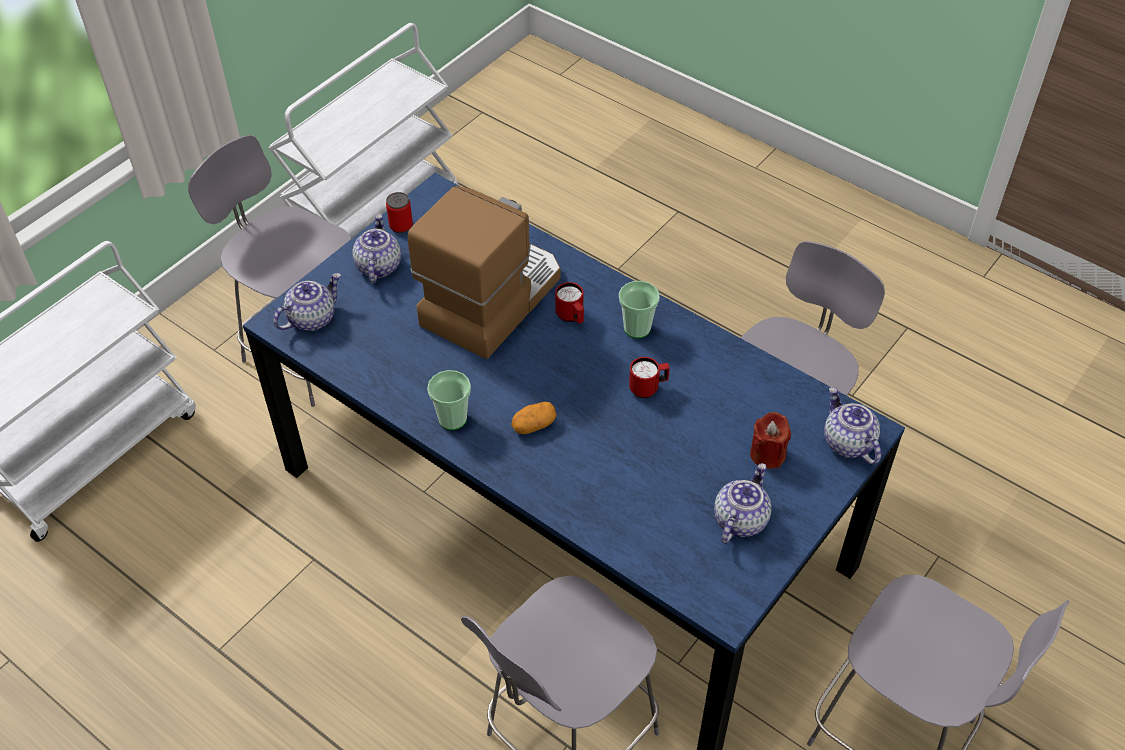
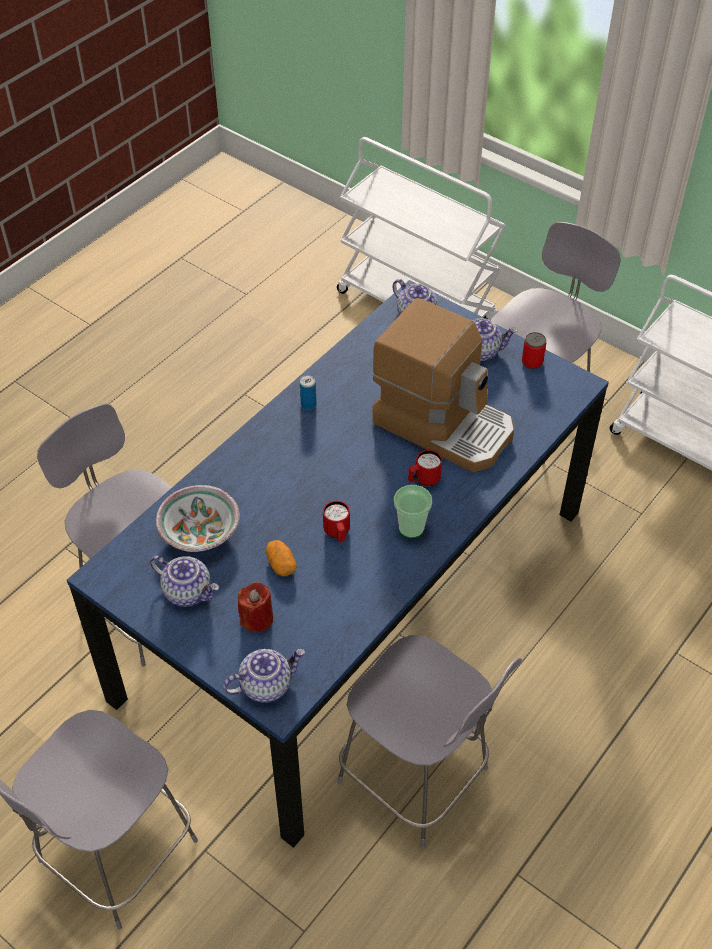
camera: 90 degrees right, 0 degrees up
(452, 419) = (308, 404): cup -> can
(533, 425) = (299, 455): potato -> potato (281, 564)
(654, 515) = (200, 532): none -> bowl

